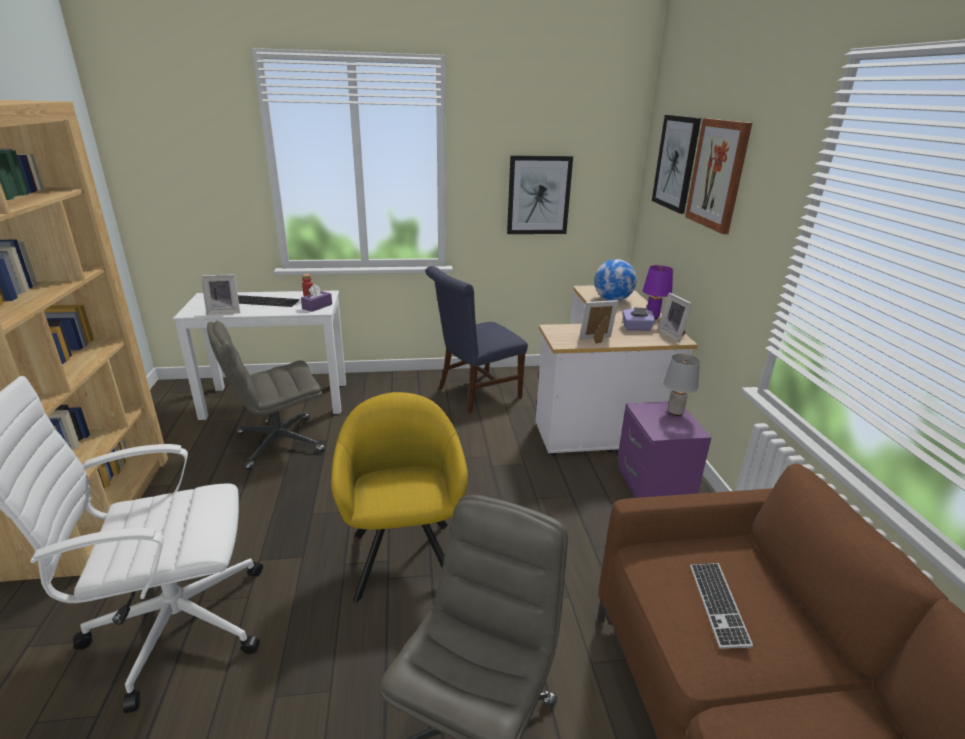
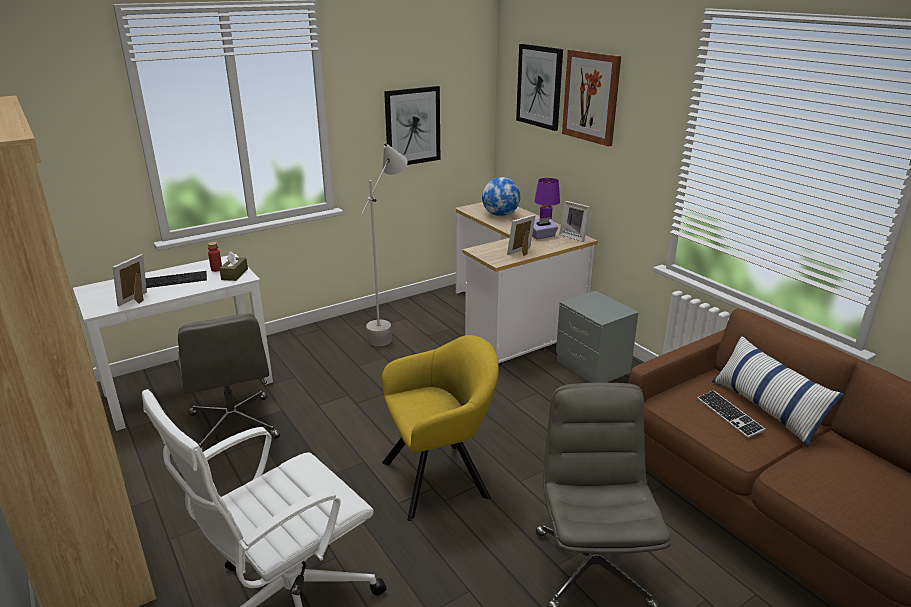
camera: 25 degrees left, 0 degrees up
(224, 311) = (137, 300): picture frame -> picture frame turned 150 degrees clockwise
(278, 443) = (234, 427): grey office chair -> grey office chair turned 60 degrees counterclockwise
(317, 306) = (234, 274): purple tissue box -> brown tissue box
(404, 553) = (441, 478): yellow armchair -> yellow armchair turned 105 degrees clockwise
(474, 393) = (389, 331): blue chair -> grey floor lamp
(652, 486) = (591, 367): purple nightstand -> grey nightstand
(674, 412) = (600, 300): grey table lamp -> none
(783, 616) = (766, 409): none -> pillow

